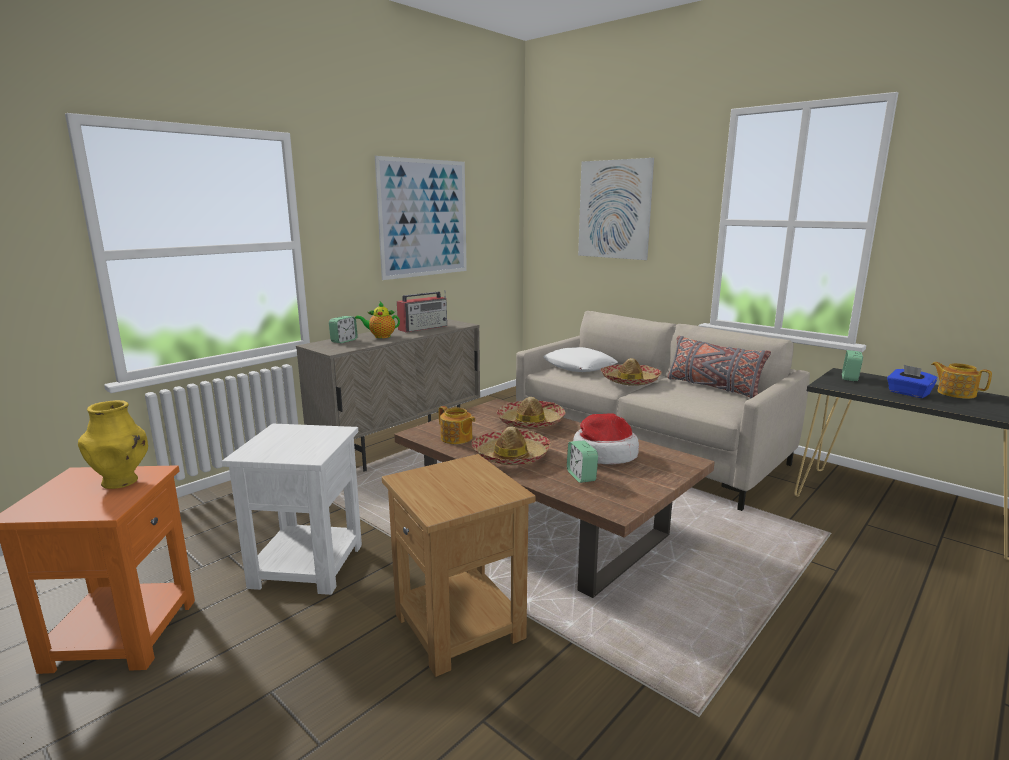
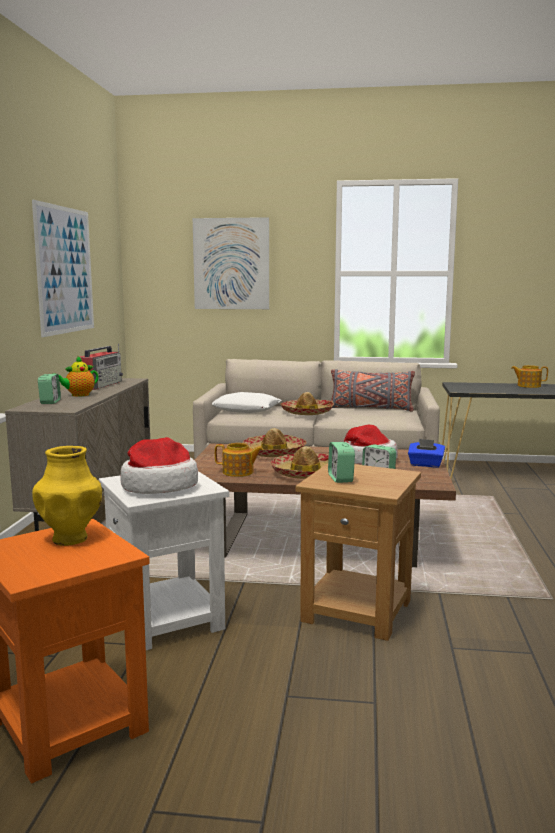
camera: 35 degrees left, 5 degrees down
(286, 444) = (159, 486): none -> hat
(850, 378) = (463, 386): alarm clock -> alarm clock (340, 478)
(908, 393) = (507, 389): blue tissue box -> blue tissue box (425, 464)

